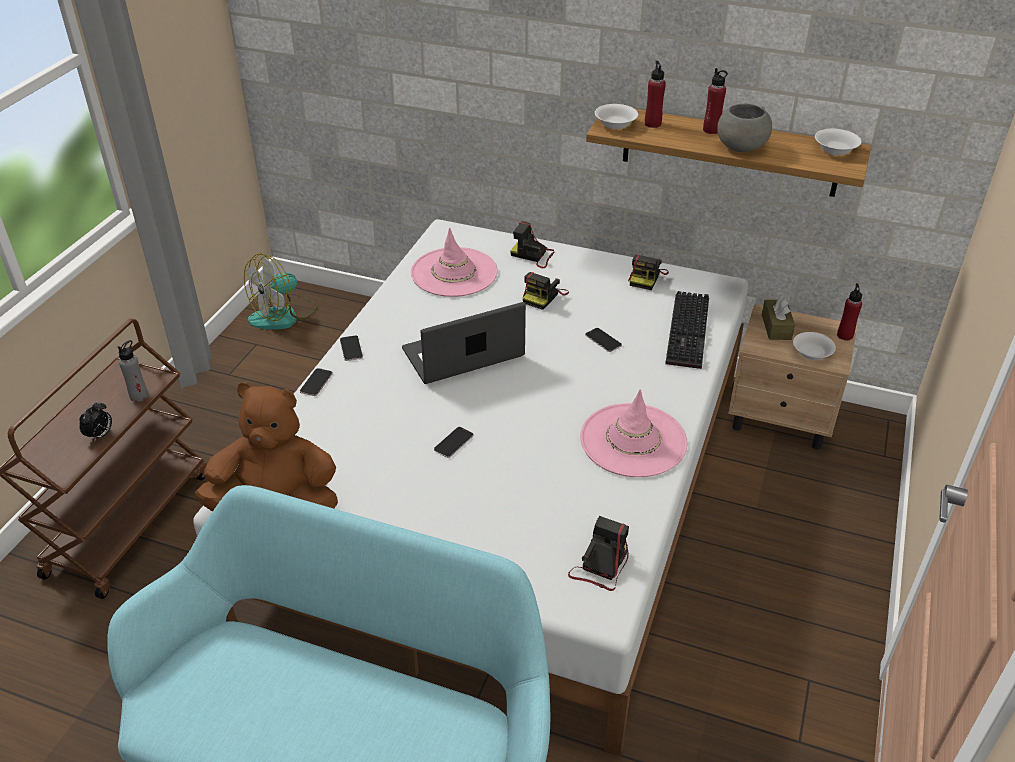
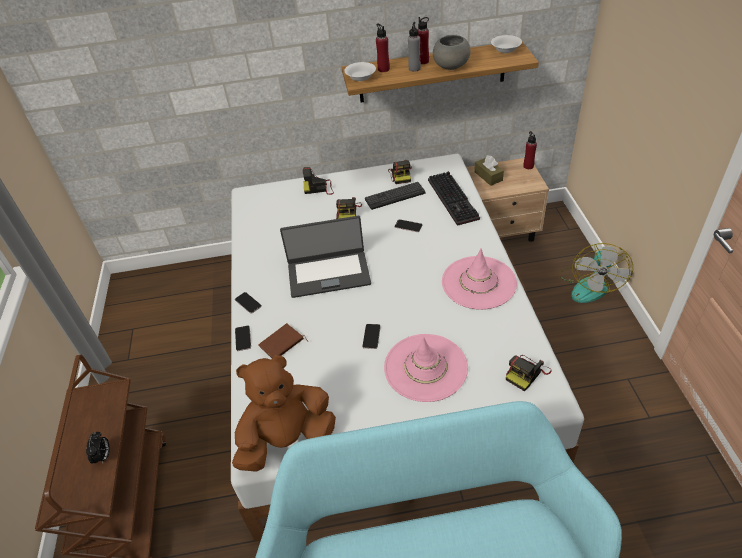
camera: 25 degrees left, 5 degrees up
(139, 396) = (111, 410): grey bottle -> grey bottle (414, 68)
(283, 315) = (138, 299): fan -> fan (589, 284)
(351, 407) = (282, 344): none -> brown book
(454, 273) = (276, 220): pink hat -> pink hat (425, 367)
(464, 354) = (328, 273): laptop -> laptop turned 135 degrees counterclockwise
(600, 566) = (526, 373): camera -> camera turned 135 degrees counterclockwise
(617, 299) = (395, 196): none -> keyboard
(811, 353) = (519, 184): white bowl -> none

